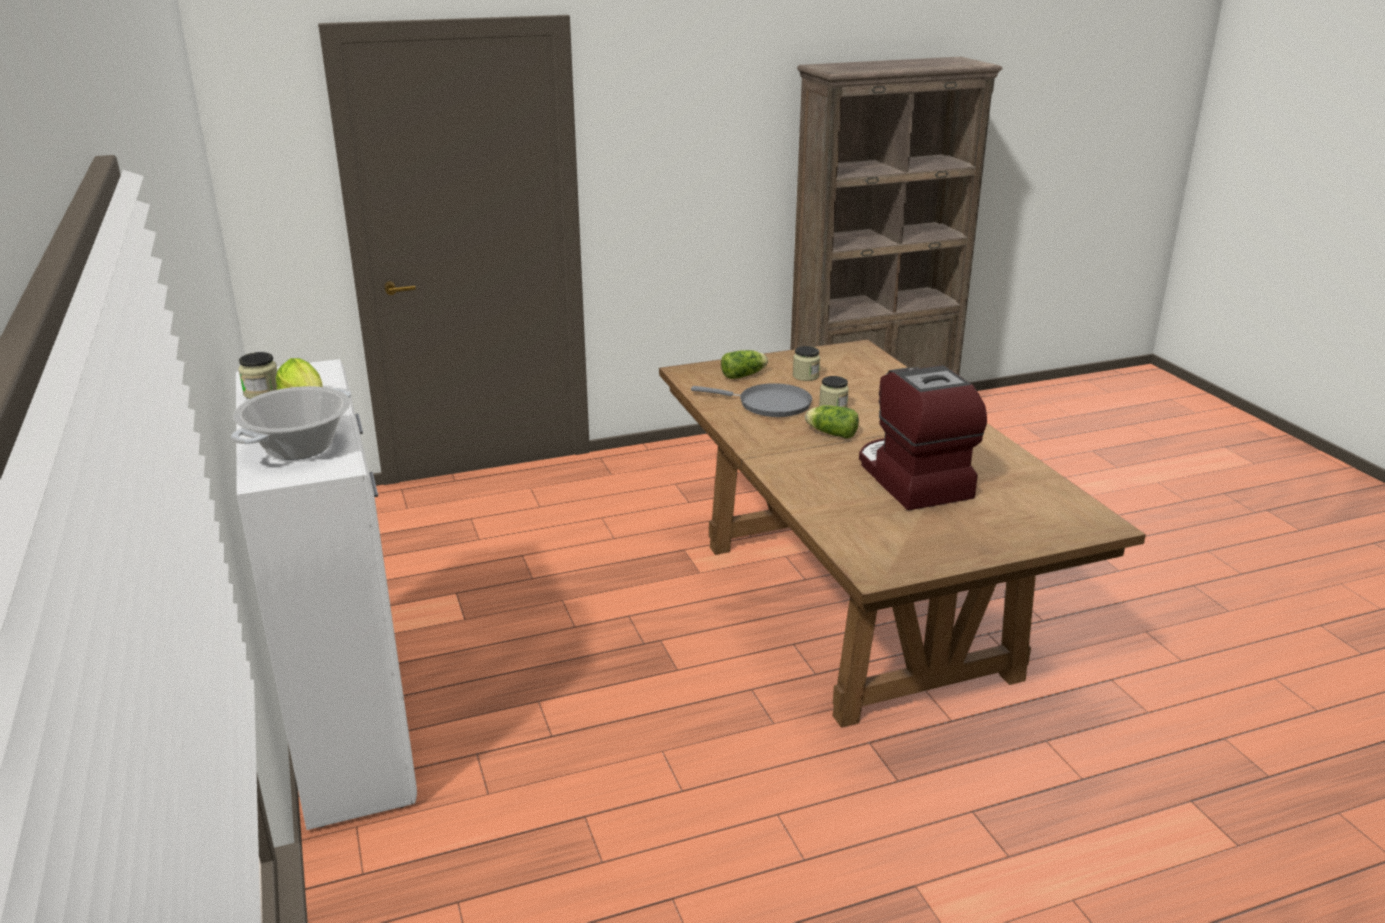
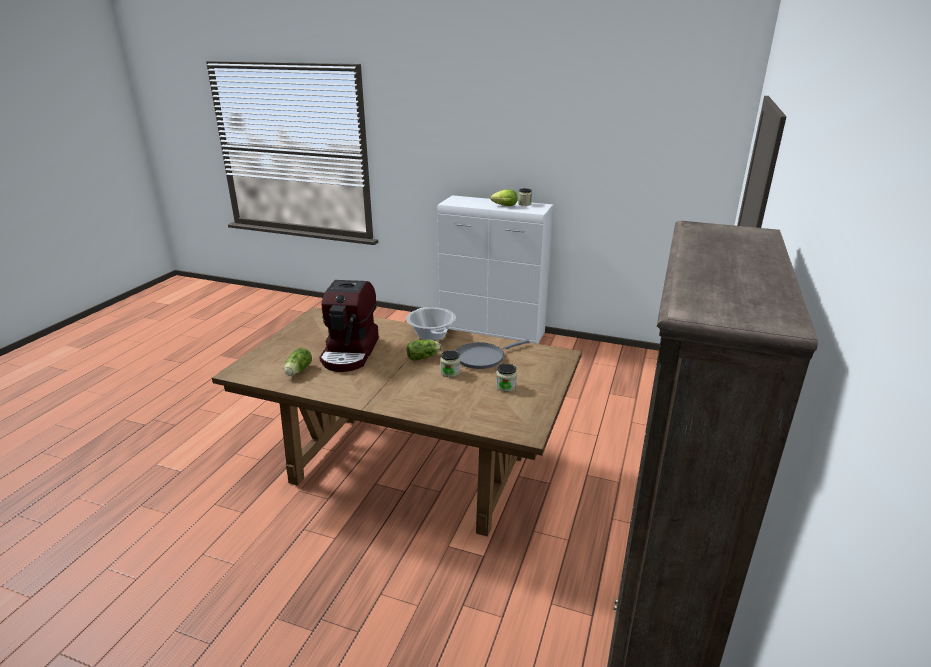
camera: 130 degrees right, 0 degrees up
(298, 447) = (470, 201): cooking pot -> cooking pot (431, 335)
(745, 375) = (534, 369): lettuce -> lettuce (297, 371)
(911, 479) = (351, 352): coffee machine -> coffee machine turned 75 degrees clockwise

